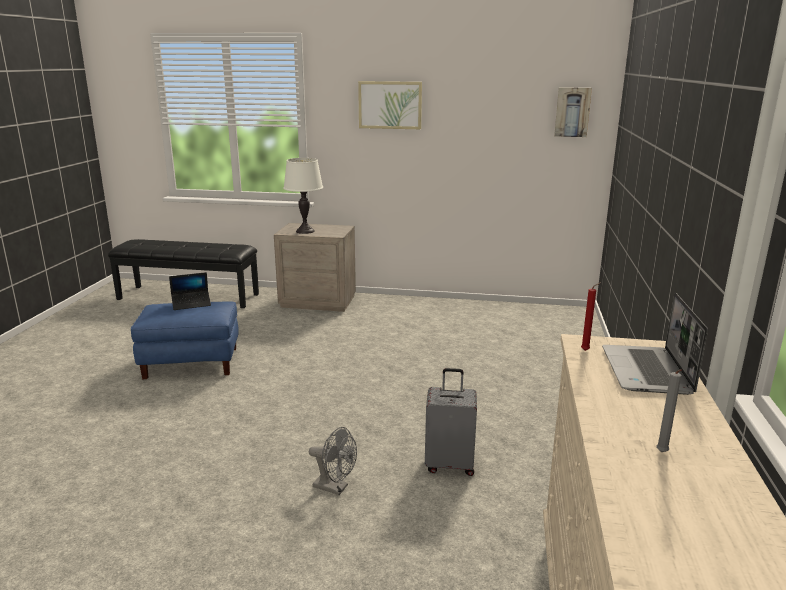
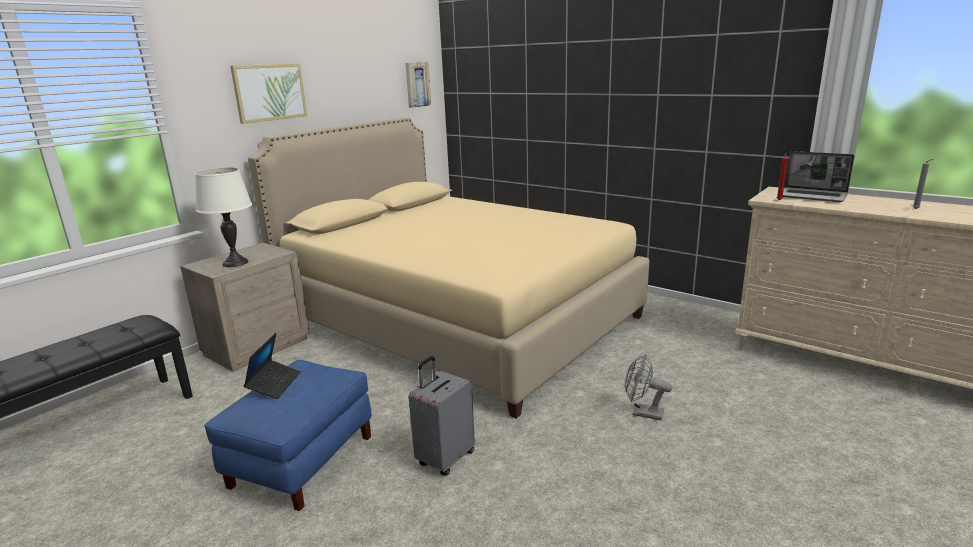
camera: 60 degrees left, 0 degrees up
(335, 487) = (642, 413): grey fan -> grey fan turned 120 degrees counterclockwise
(436, 353) = (457, 319): none -> beige bed
(449, 464) = (636, 357): grey suitcase -> grey suitcase (445, 458)

